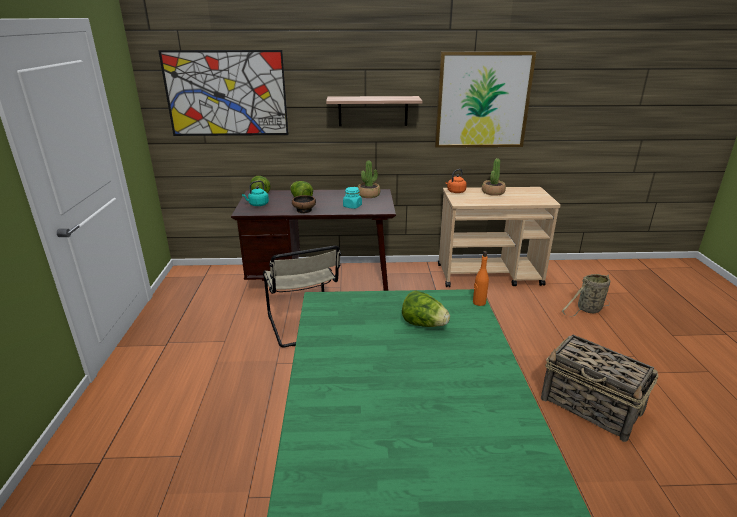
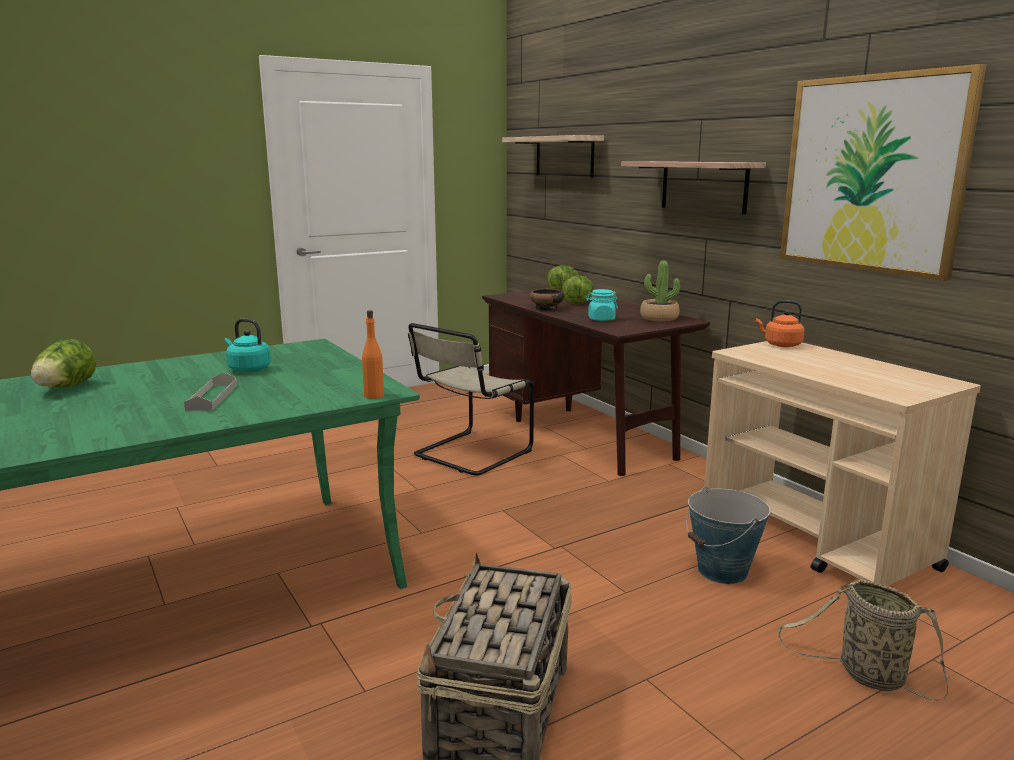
camera: 60 degrees right, 10 degrees down
(226, 94) = (564, 156): picture -> shelf
(257, 205) = (529, 295): turquoise kettle -> turquoise kettle (248, 369)
(424, 324) = (291, 382): lettuce -> lettuce (65, 387)
(442, 360) = (212, 397): none -> grey tray
(492, 192) = (841, 361): potted plant -> none
(501, 305) = (722, 571): none -> bucket

